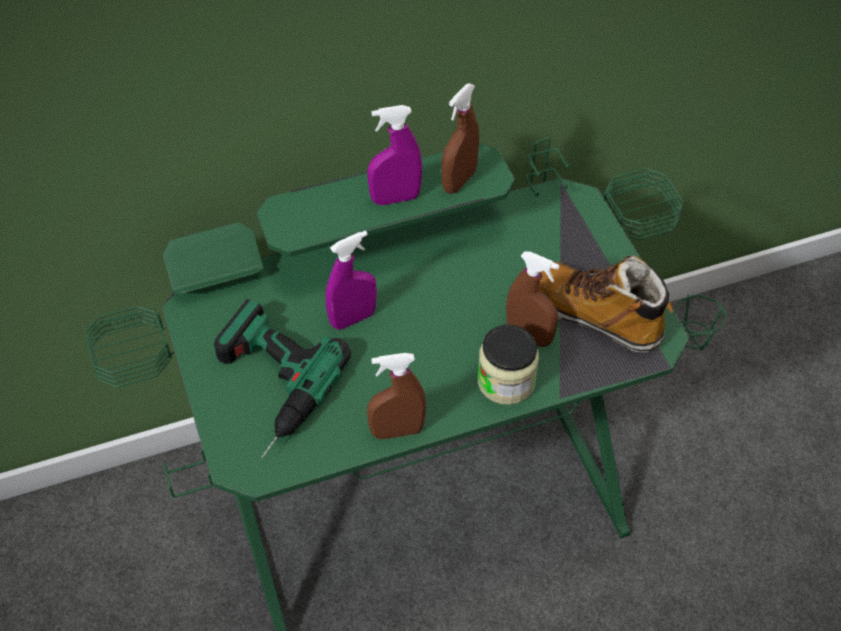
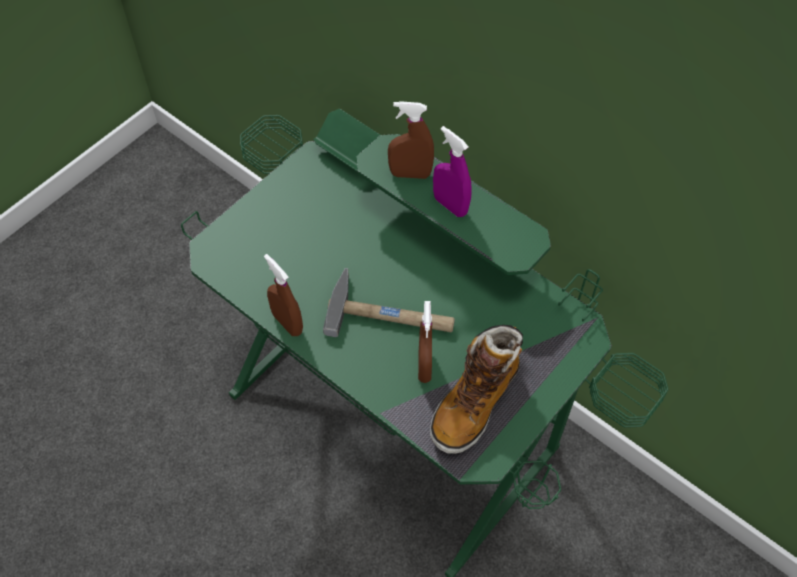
camera: 60 degrees right, 5 degrees up
(264, 389) = (276, 230): power drill -> none
(353, 319) = (367, 249): purple spray bottle -> none
(449, 335) = (391, 314): none -> hammer
(459, 181) = (497, 236): brown spray bottle -> brown spray bottle (410, 174)
(506, 381) = (372, 370): jar -> none
(595, 315) = (475, 402): boot -> boot turned 150 degrees counterclockwise

